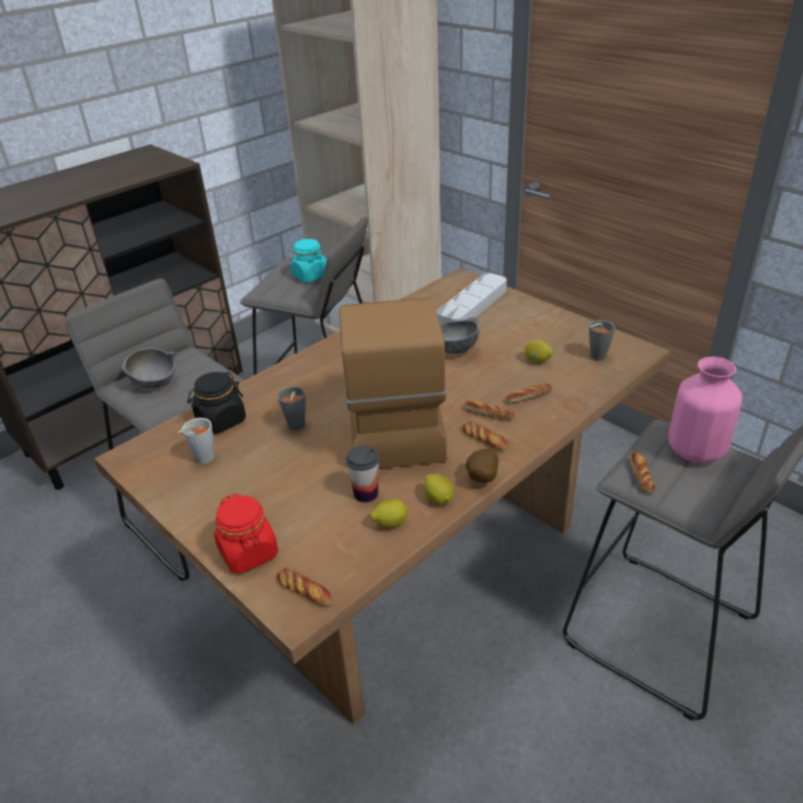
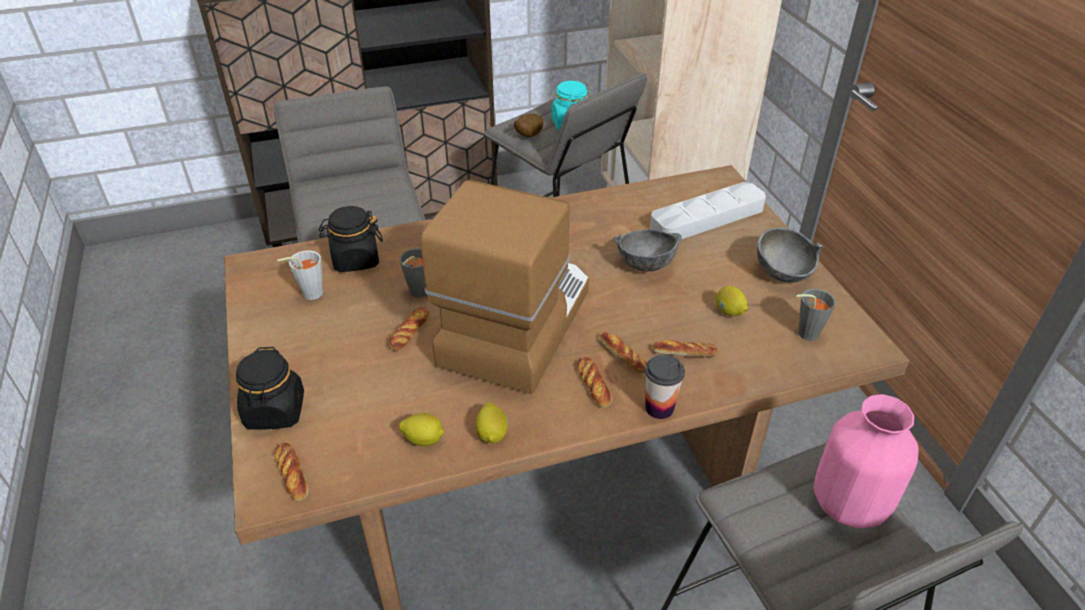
camera: 25 degrees right, 5 degrees up
(155, 382) = (340, 195): grey bowl -> grey bowl (783, 273)
(249, 553) = (275, 411): red jar -> black jar
(366, 493) = (426, 396): cup -> cup (659, 408)
(481, 479) = (553, 430): potato -> potato (527, 136)
(641, 475) = (754, 504): bread -> bread (409, 332)

